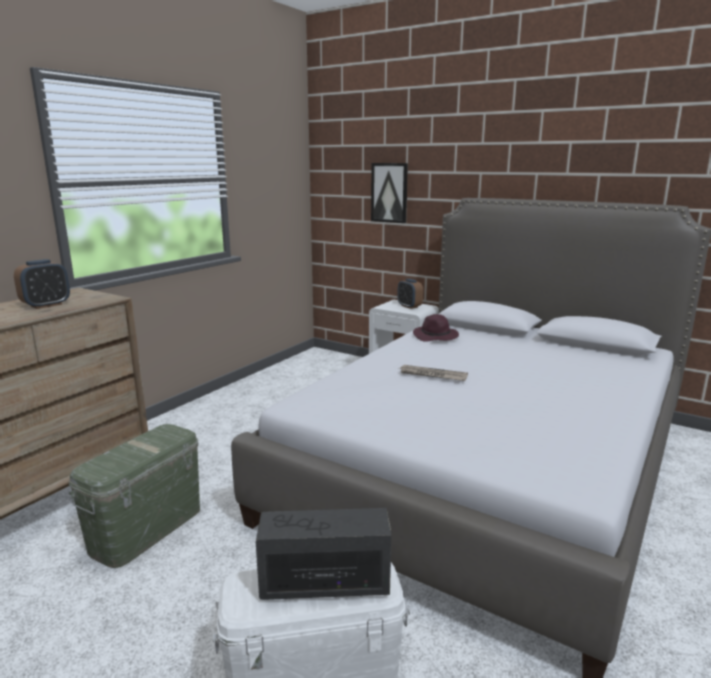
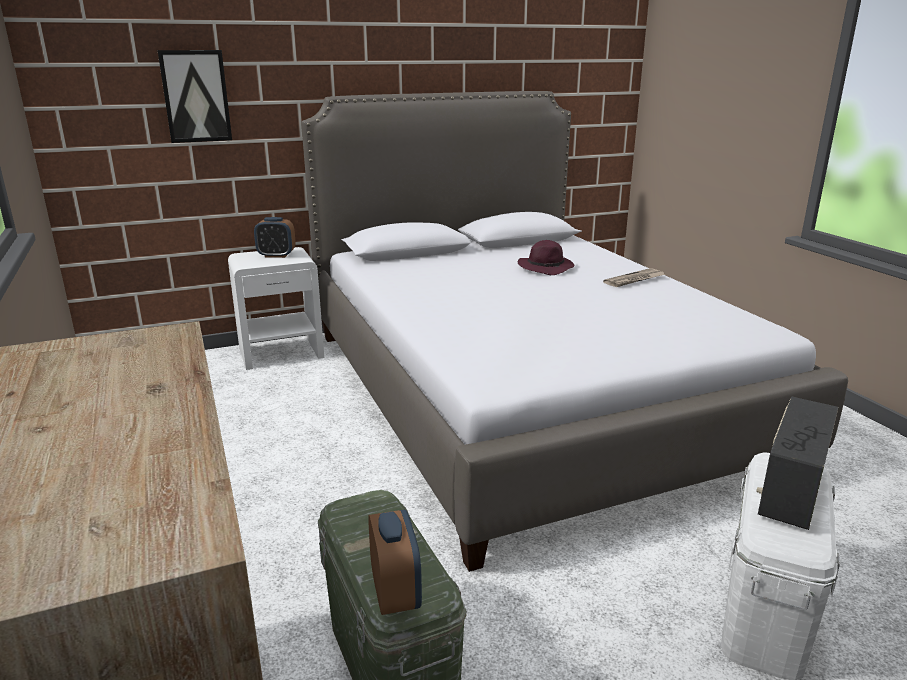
camera: 55 degrees left, 5 degrees up
(46, 305) = (107, 384): alarm clock -> alarm clock (395, 594)
(432, 375) = (506, 306): newspaper -> newspaper (634, 280)
(436, 337) = (400, 275): purple hat -> purple hat (546, 267)

